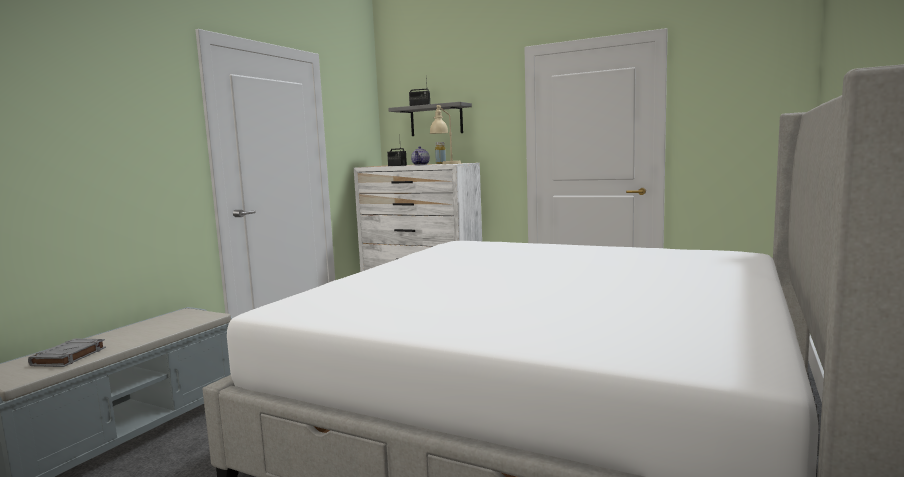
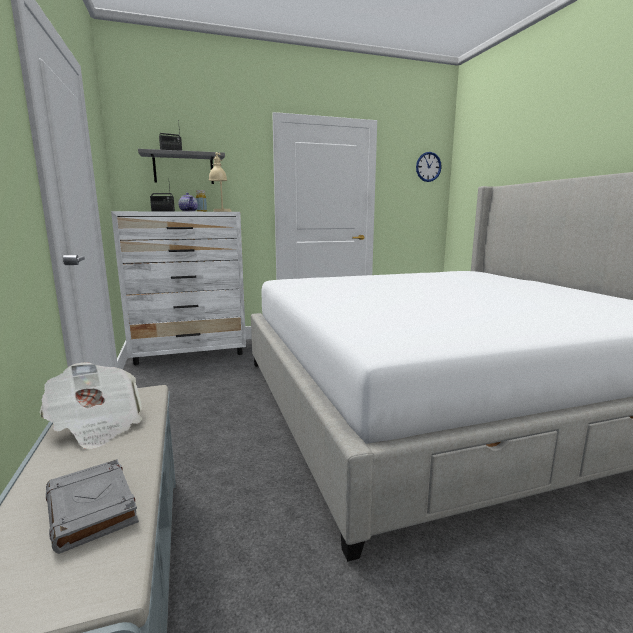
camera: 45 degrees left, 5 degrees up
(153, 325) = (97, 425): none -> newspaper
(765, 81) = (428, 167): none -> wall clock

